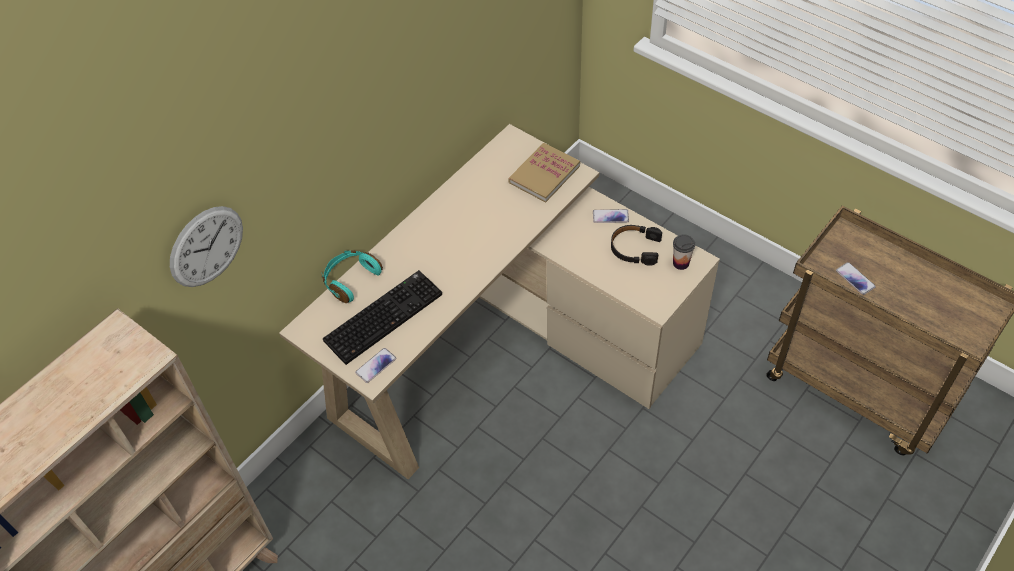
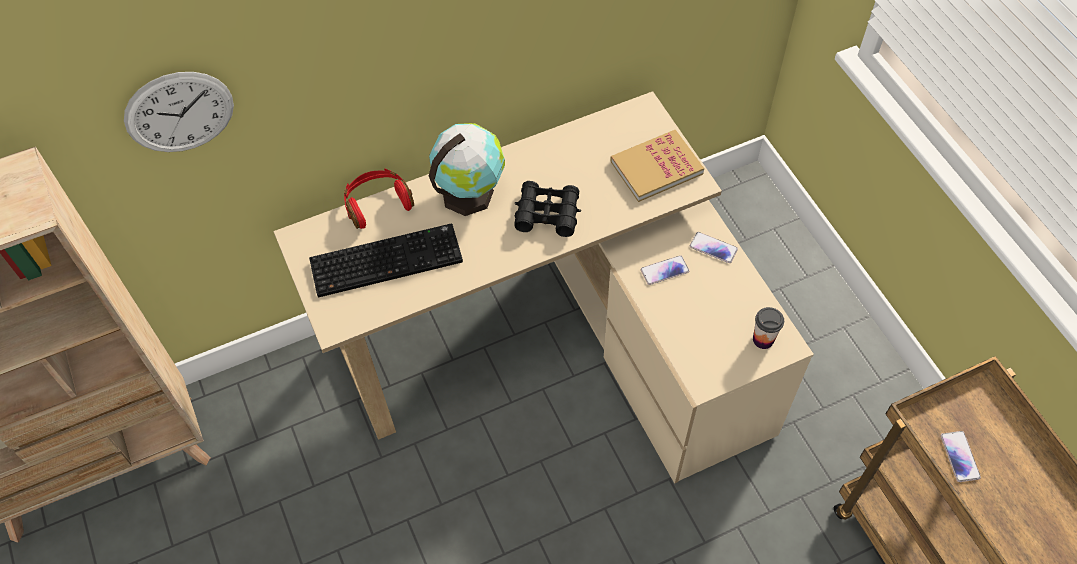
camera: 25 degrees right, 5 degrees up
(350, 280) = (377, 203): turquoise headphones -> red headphones
(376, 366) = (347, 312): phone -> phone (664, 270)
(417, 244) = (470, 192): none -> globe
(484, 236) = (547, 214): none -> black binoculars
(635, 248) = (719, 298): black headphones -> none

